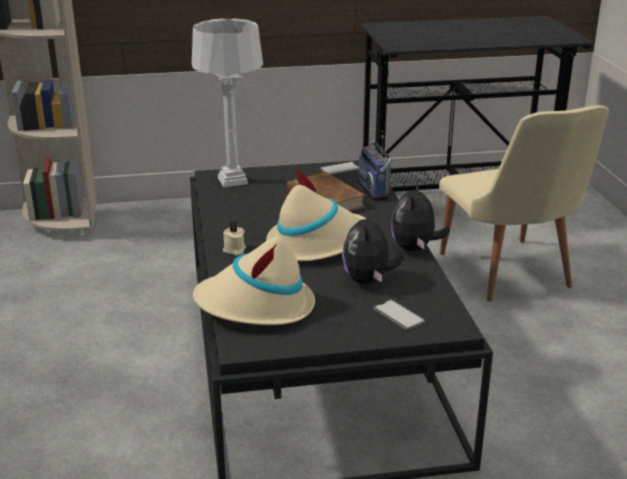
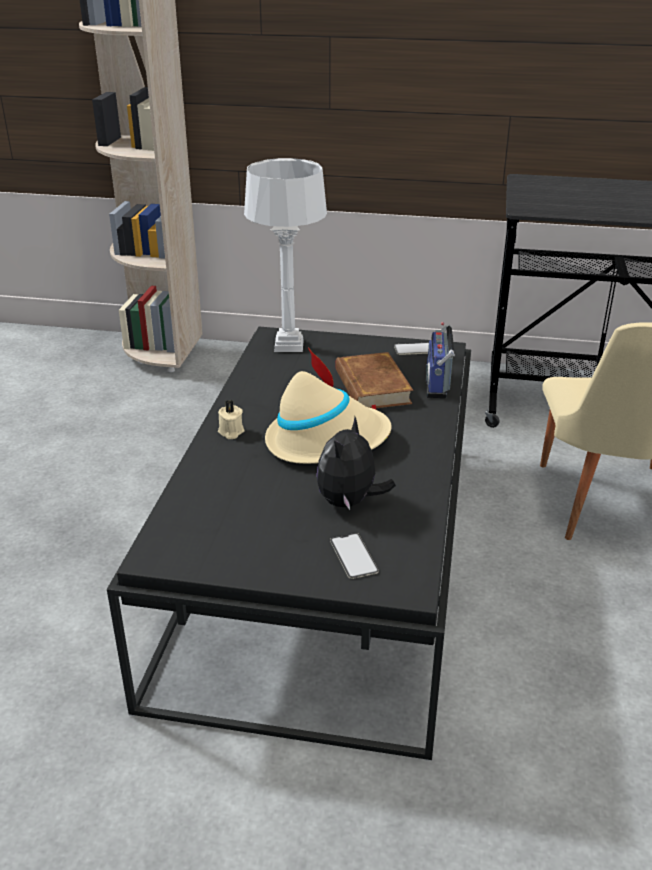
camera: 20 degrees right, 5 degrees up
(255, 306) = (203, 508): beige hat -> none
(415, 248) = (433, 470): plush toy -> none

